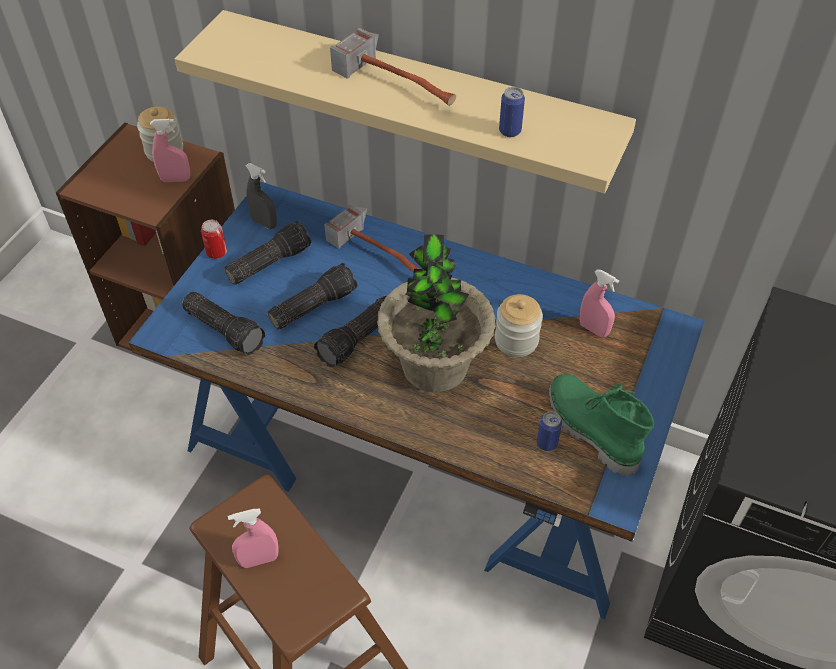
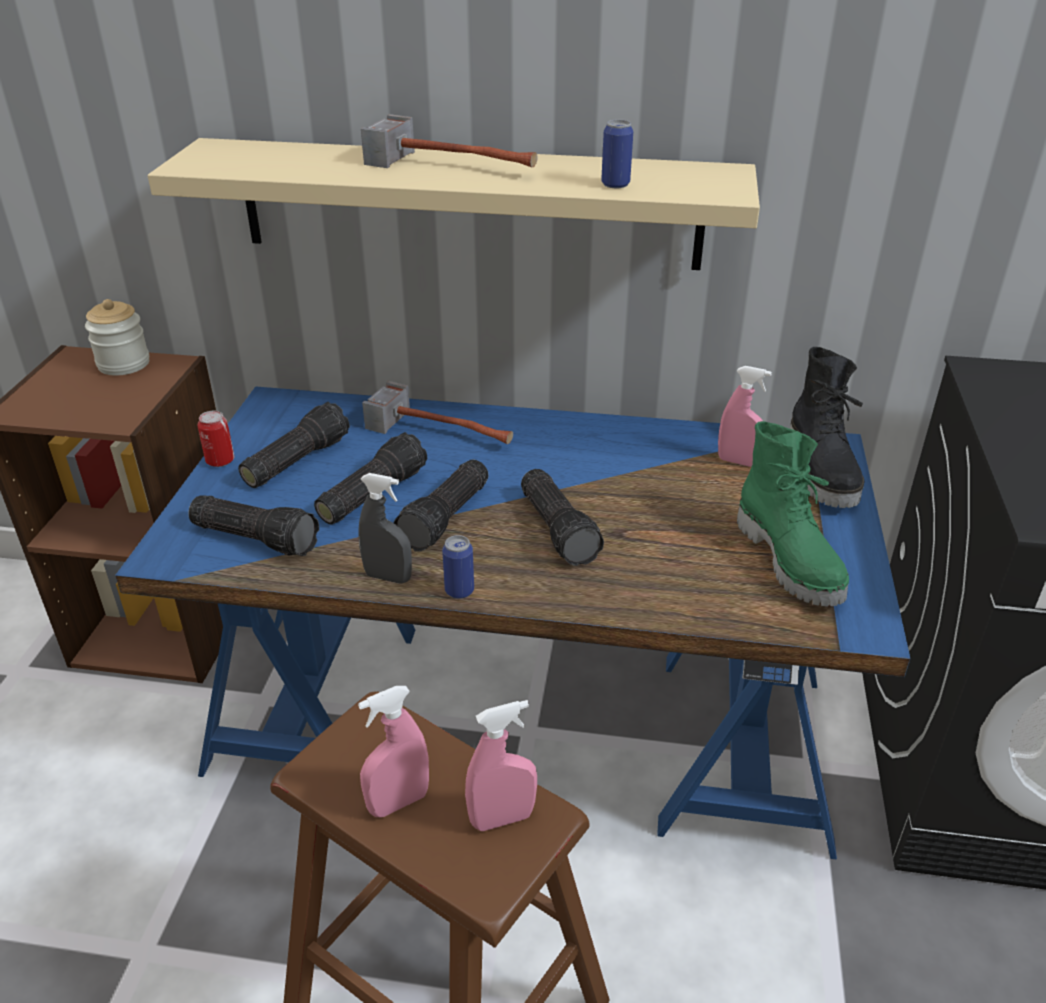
camera: 15 degrees left, 15 degrees down
(175, 179) = (146, 387): pink spray bottle -> pink spray bottle (502, 818)
(264, 223) = (277, 423): grey spray bottle -> grey spray bottle (388, 577)
(434, 366) = (560, 529): potted plant -> flashlight
(516, 340) = (651, 487): jar -> none
(547, 443) = (744, 583): can -> can (459, 590)
(590, 431) = (790, 560): green boot -> green boot turned 150 degrees counterclockwise
(655, 354) = (823, 472): none -> black boot

